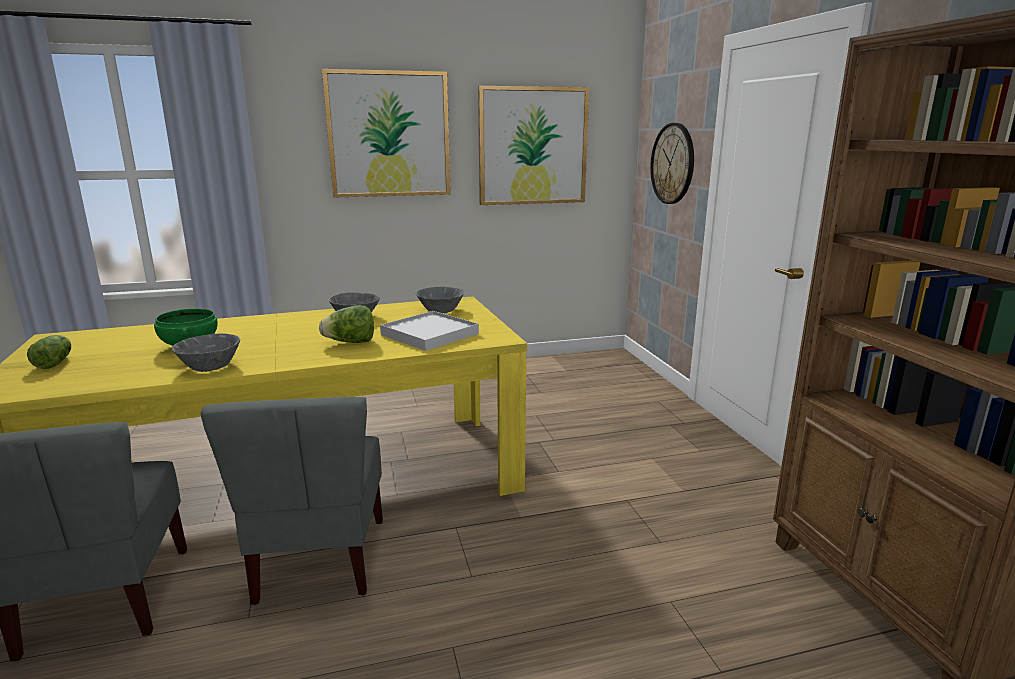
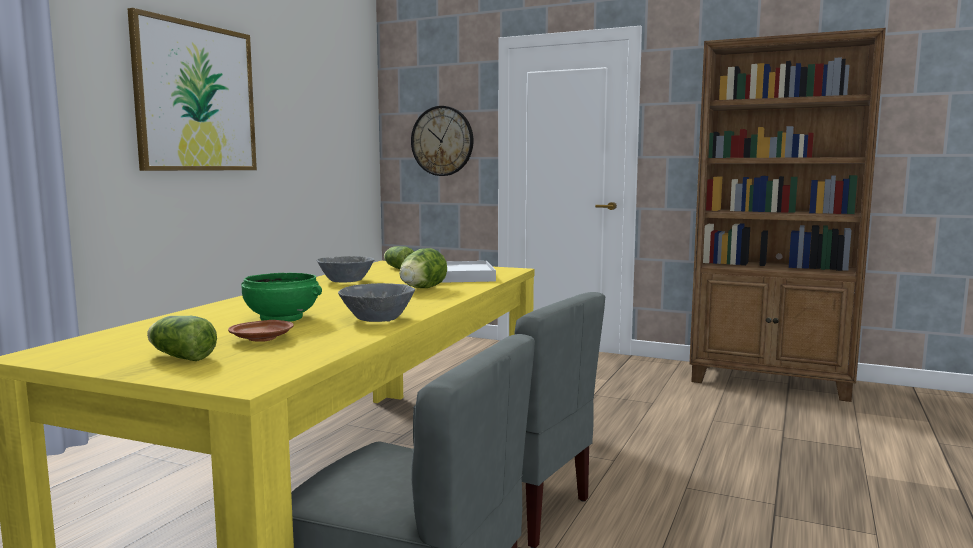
camera: 50 degrees left, 10 degrees down
(116, 362) = (263, 339): none -> brown plate
(440, 310) = (398, 268): grey bowl -> lettuce
(533, 146) = (314, 123): picture -> none

